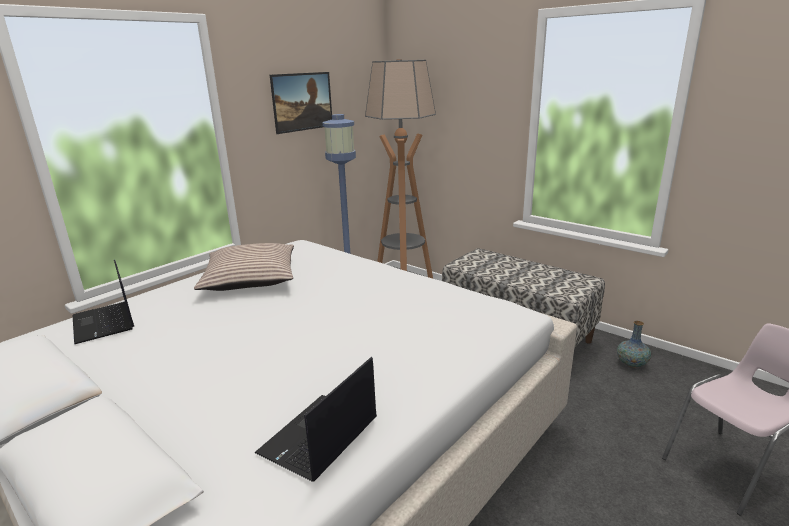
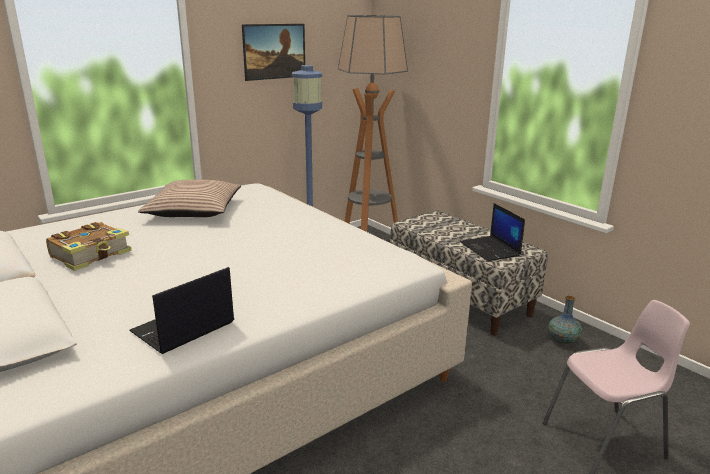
camera: 10 degrees right, 0 degrees up
(104, 322) = (61, 231): laptop -> laptop (490, 249)
(157, 350) = (92, 255): none -> book

